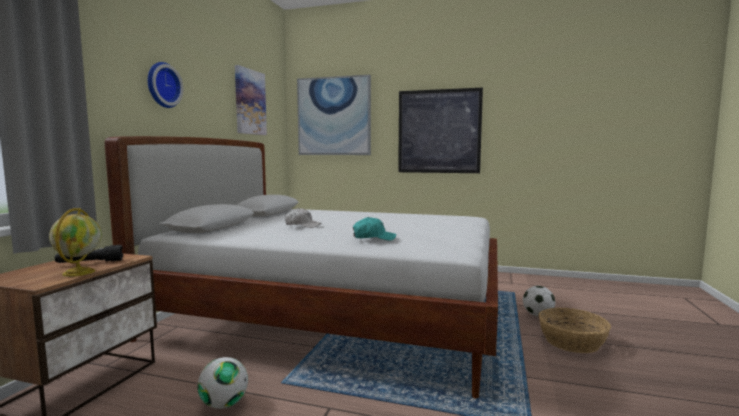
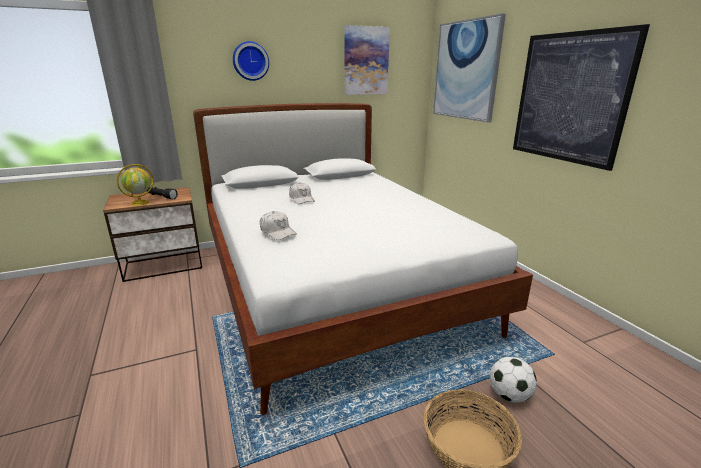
camera: 50 degrees right, 15 degrees up
(224, 404) = (174, 312): football -> none
(373, 238) = (277, 232): turquoise cap -> white cap

